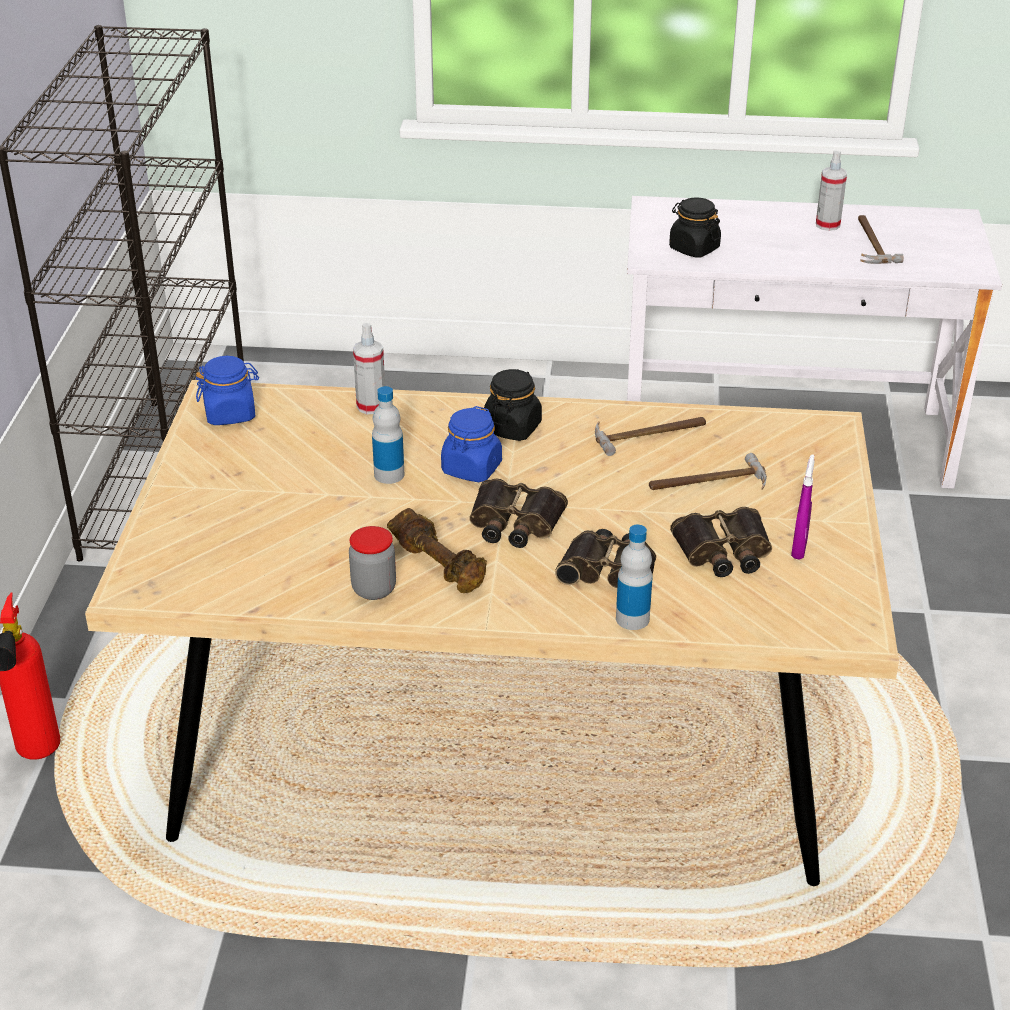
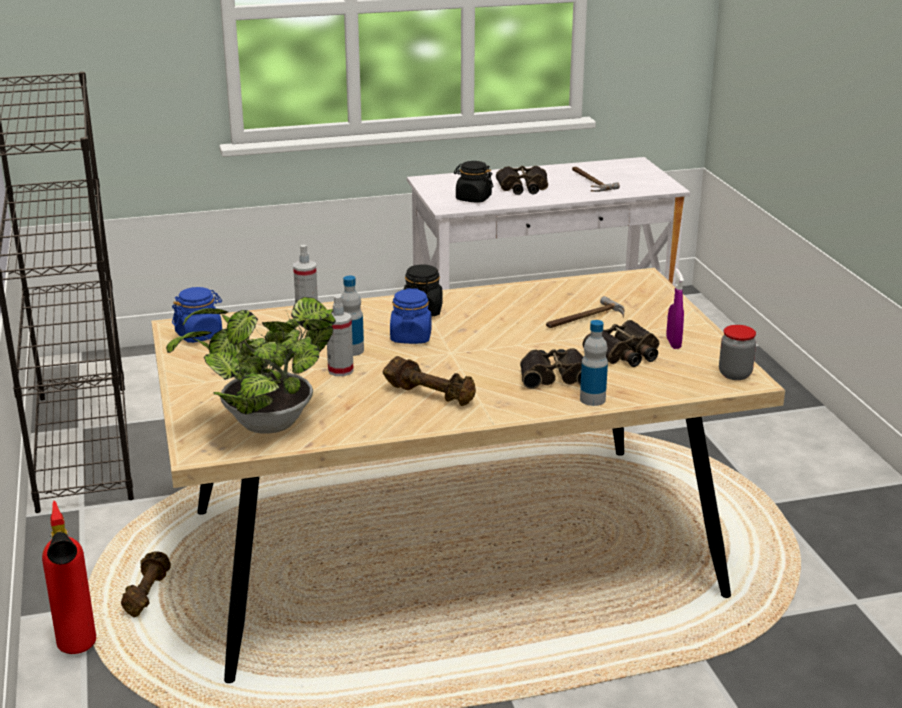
camera: 20 degrees left, 10 degrees down
(140, 699) = (146, 594): none -> brown dumbbell
(219, 569) = (262, 425): none -> potted plant
(374, 589) = (392, 416): jar -> jar (735, 374)
(514, 523) = (466, 362): binoculars -> binoculars (522, 187)
(650, 434) = (523, 299): hammer -> none
(827, 225) = (553, 175): spray bottle -> spray bottle (340, 370)

